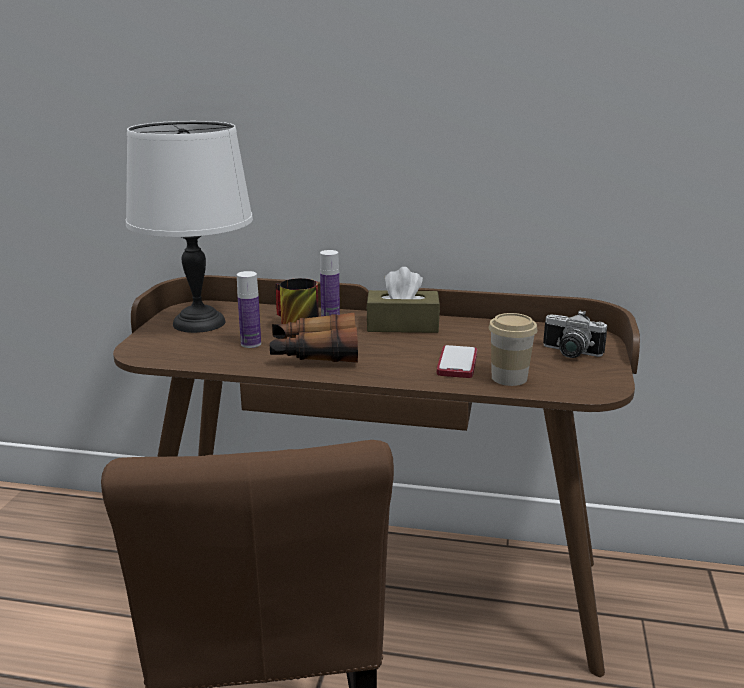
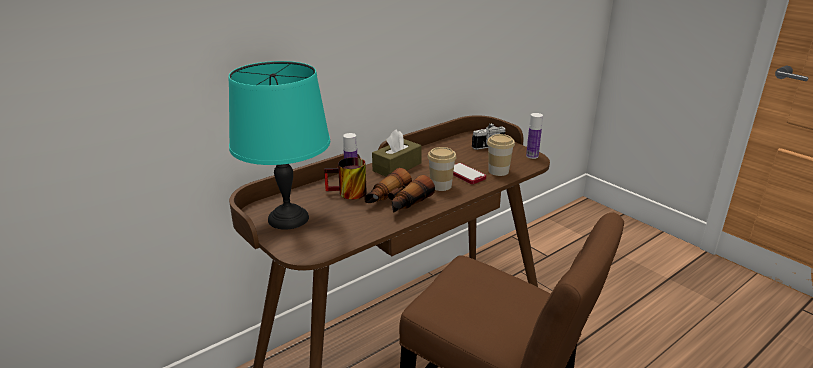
camera: 50 degrees left, 5 degrees up
(199, 323) = (289, 218): white table lamp -> turquoise table lamp
(251, 344) = (352, 214): bottle -> bottle (532, 156)
(399, 360) = (441, 186): none -> cup

